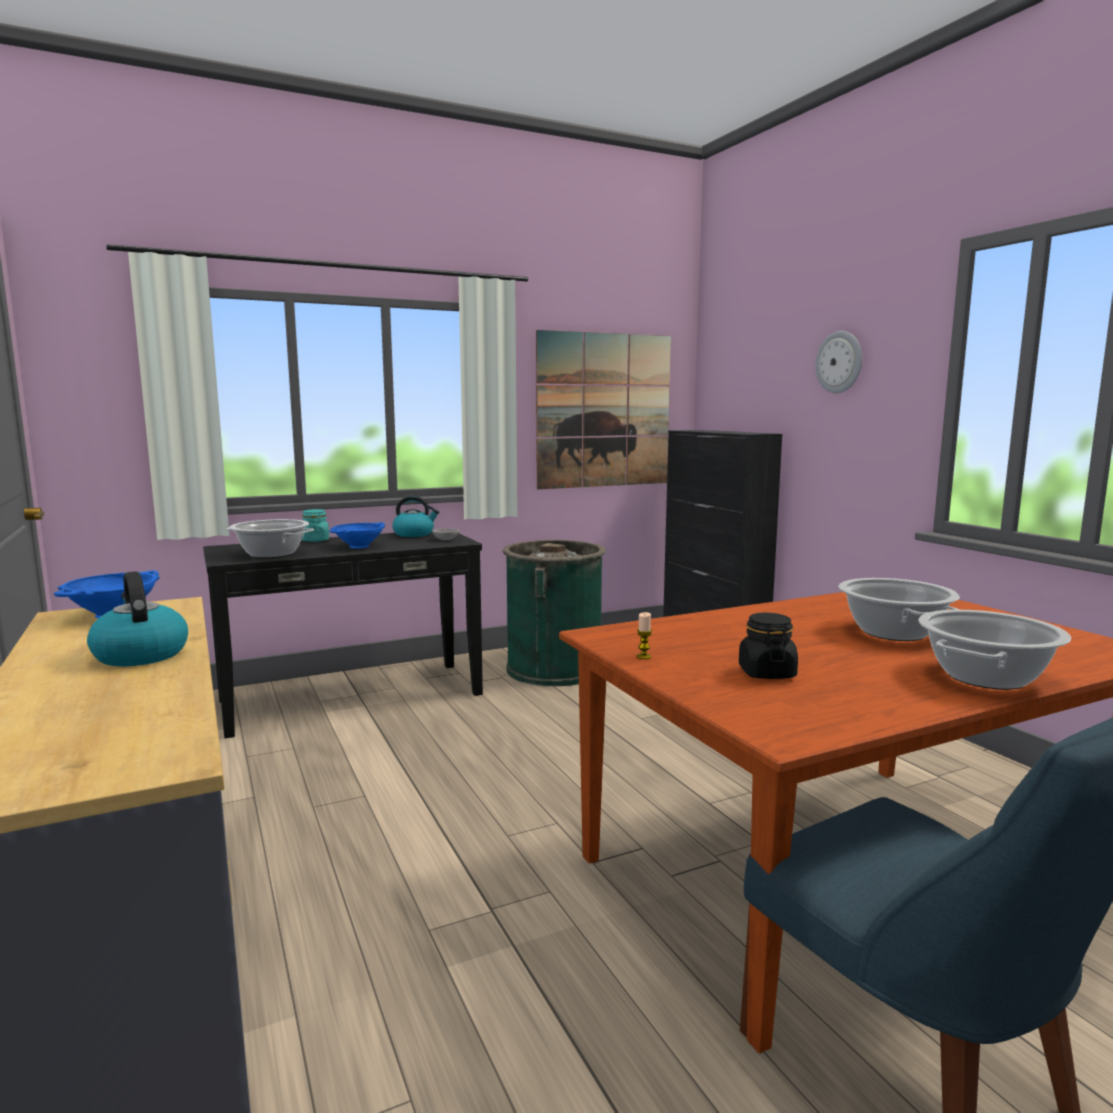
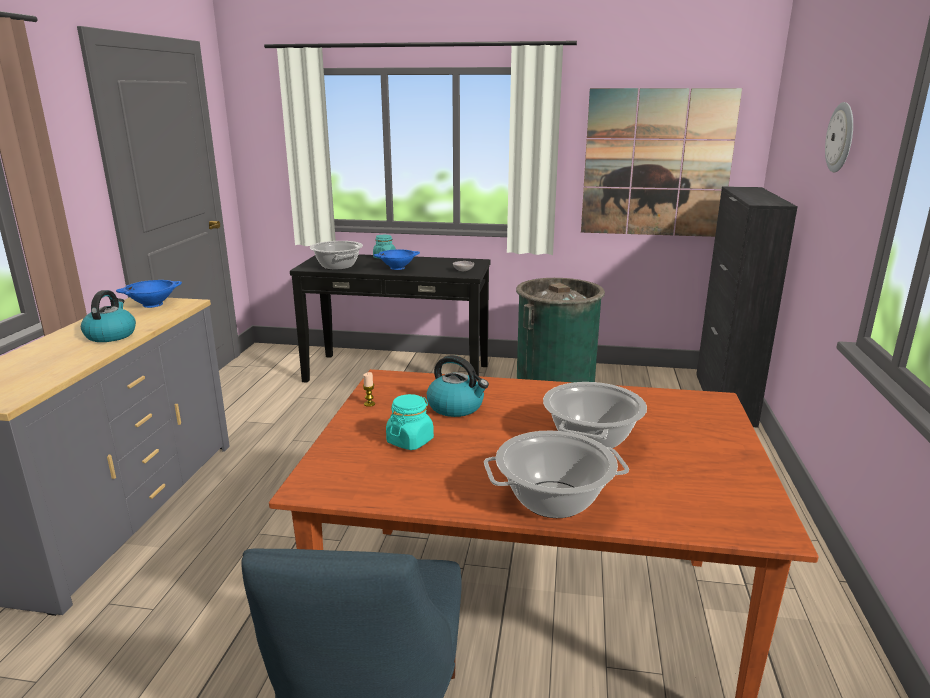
camera: 35 degrees right, 10 degrees up
(414, 534) = (454, 261): kettle -> kettle (456, 407)
(766, 673) = (410, 441): black jar -> turquoise jar

